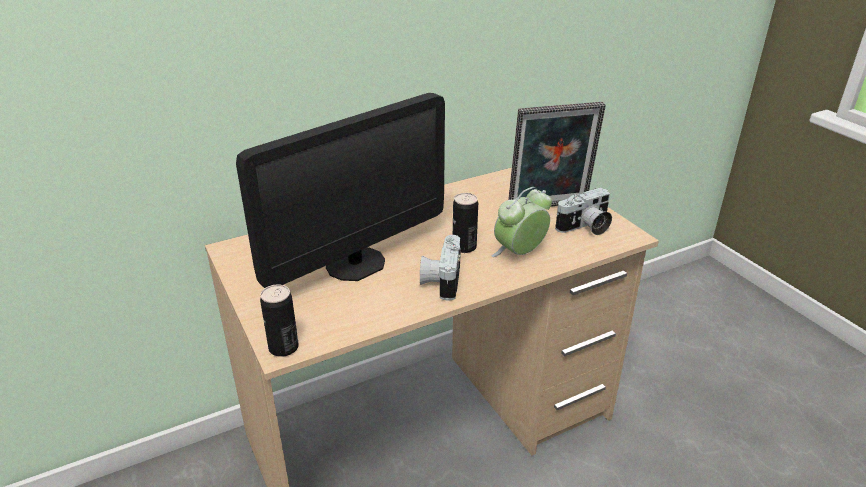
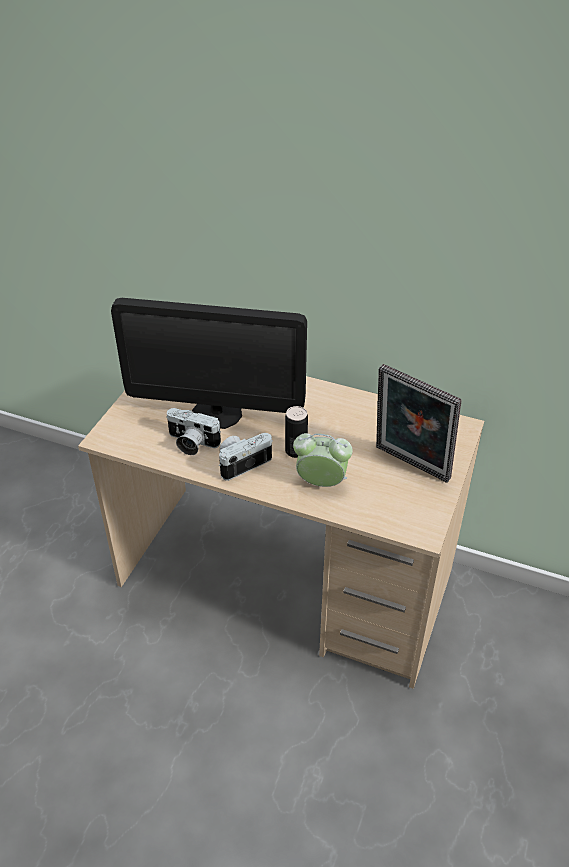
camera: 50 degrees right, 10 degrees up
(283, 347) = (105, 438): can -> none
(585, 227) = (404, 501): camera -> camera (191, 443)

